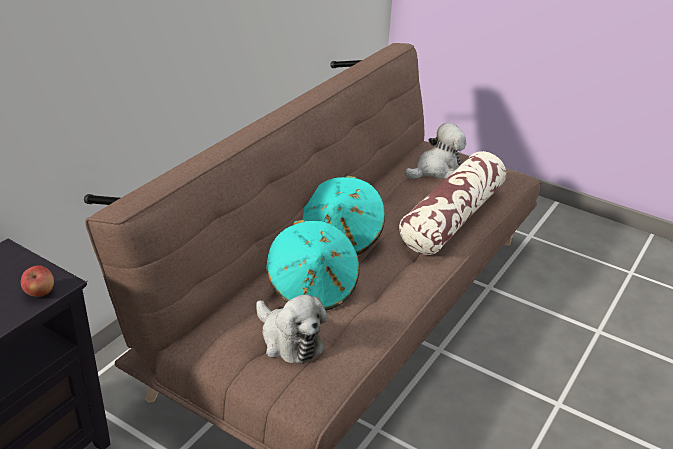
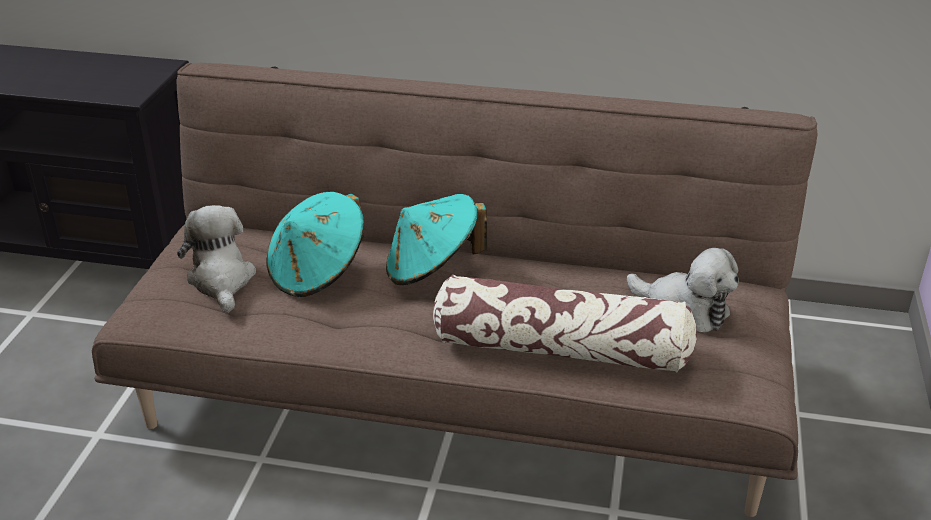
camera: 70 degrees right, 0 degrees up
(40, 293) = (113, 94): apple -> none
(289, 340) = (221, 281): plush toy -> plush toy turned 135 degrees clockwise

